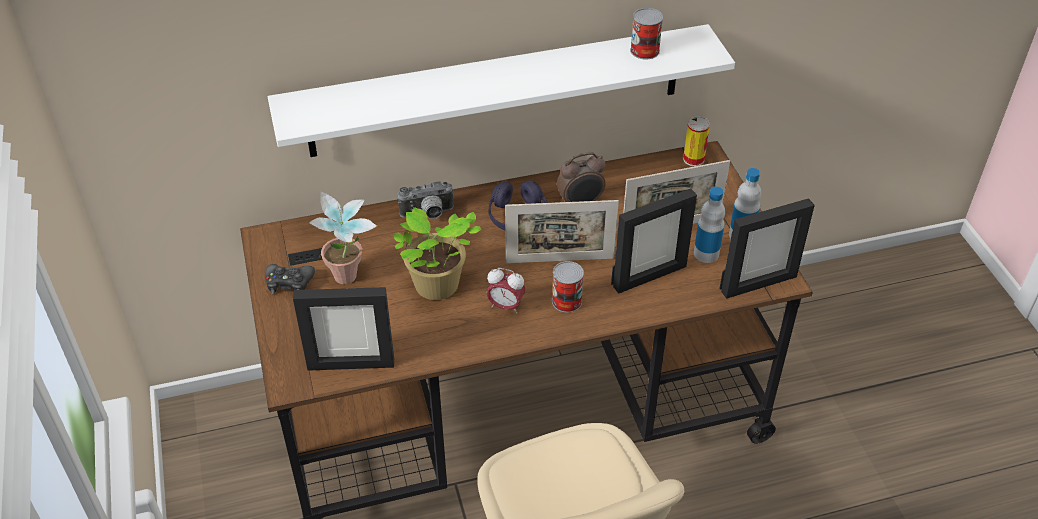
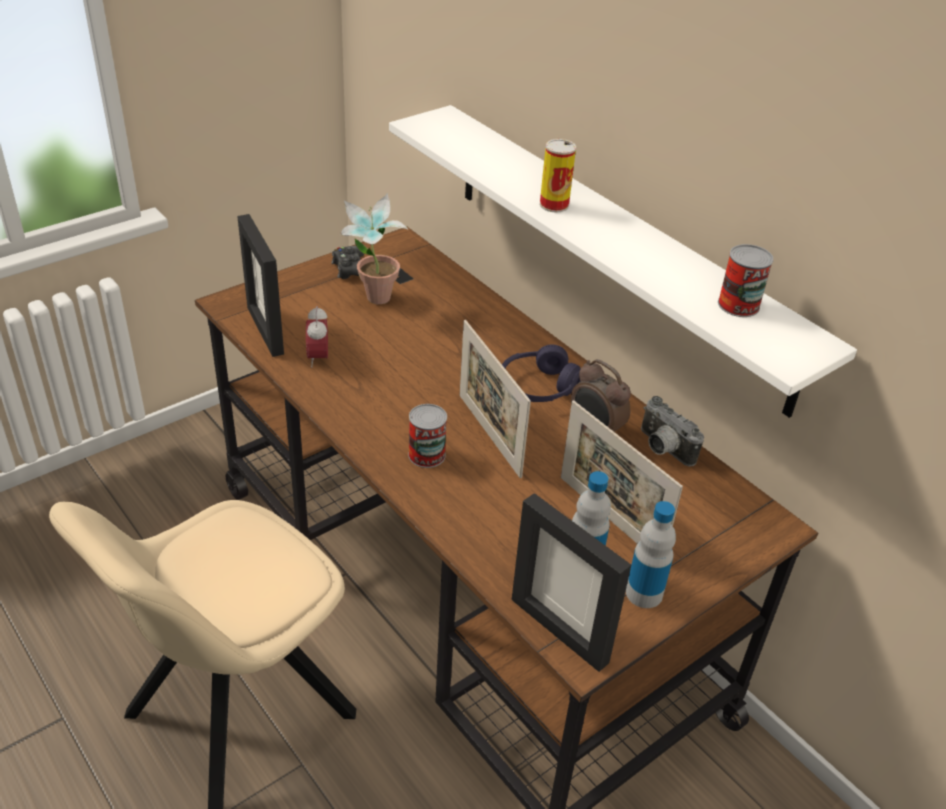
camera: 65 degrees right, 5 degrees down
(428, 215) = (497, 325): camera -> camera (662, 449)
(436, 288) = (395, 357): potted plant -> none
(505, 306) = (394, 410): alarm clock -> alarm clock (318, 358)
(649, 275) = (509, 515): picture frame -> none
(693, 159) = (758, 515): can -> can (554, 205)

